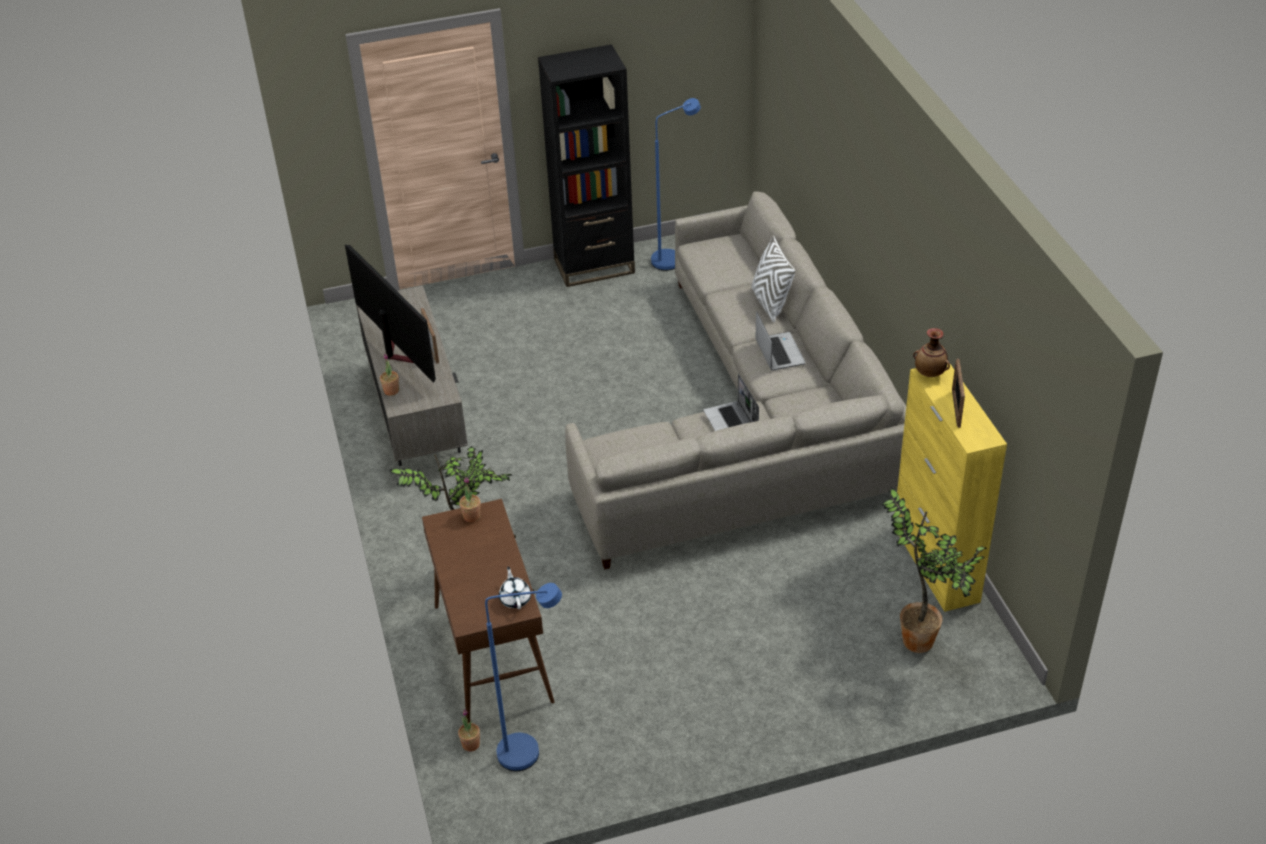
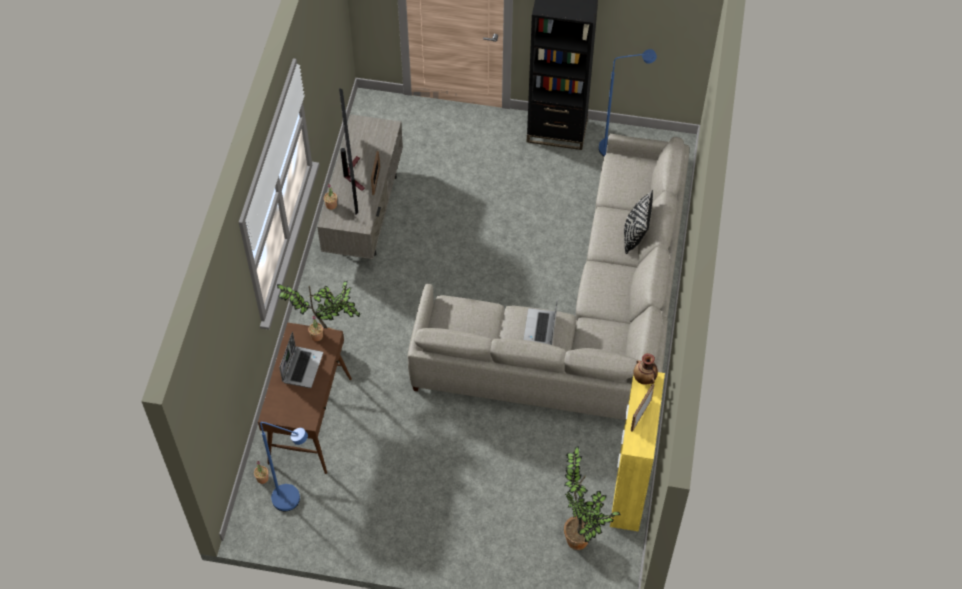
camera: 25 degrees right, 15 degrees up
(515, 598) = (307, 411): white teapot -> none
(770, 303) = (635, 235): white pillow -> black pillow
(778, 352) = (612, 282): laptop -> laptop (302, 367)

